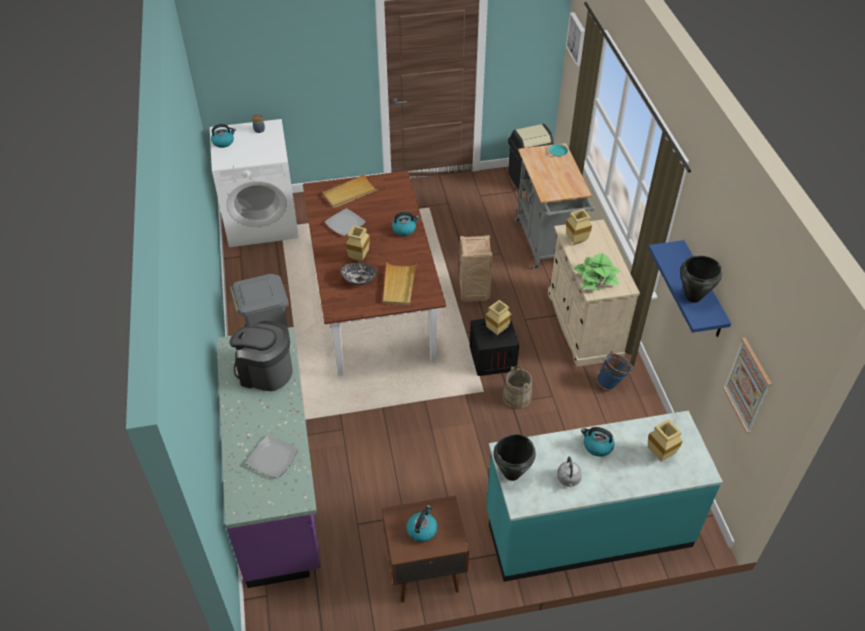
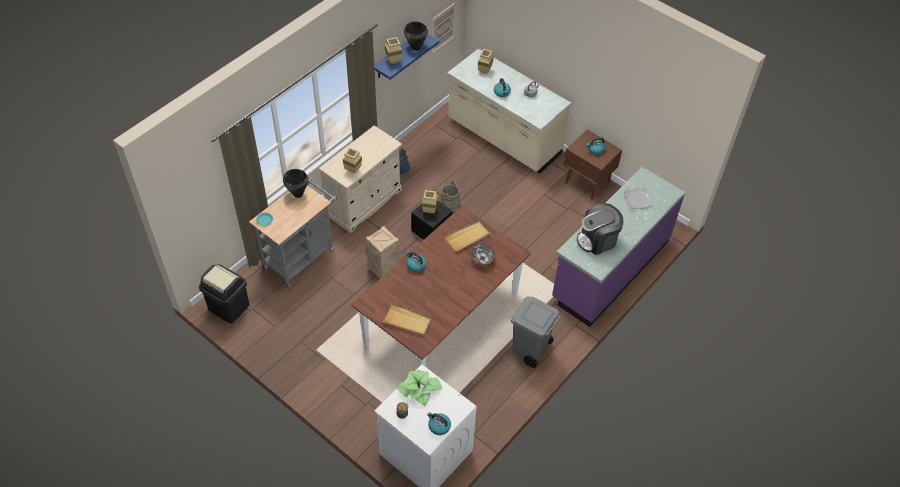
camera: 130 degrees left, 5 degrees up
(265, 372) = (597, 240): coffee machine -> coffee machine turned 90 degrees clockwise
(345, 224) = (440, 301): plate -> none
(359, 259) = (465, 271): beige vase -> beige vase (394, 61)
(511, 473) = (548, 113): black cooking pot -> black cooking pot (298, 194)
(577, 38) = (187, 192): picture -> none
(587, 528) = (503, 138): turquoise counter -> beige counter
(596, 277) = (378, 147): potted plant -> potted plant (419, 389)

